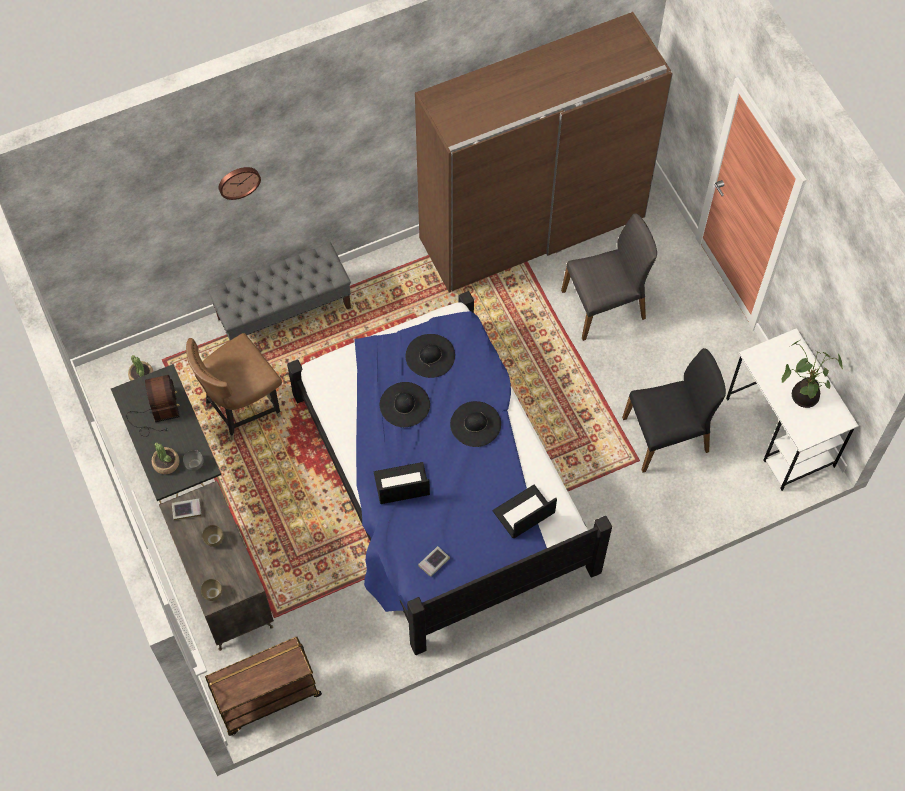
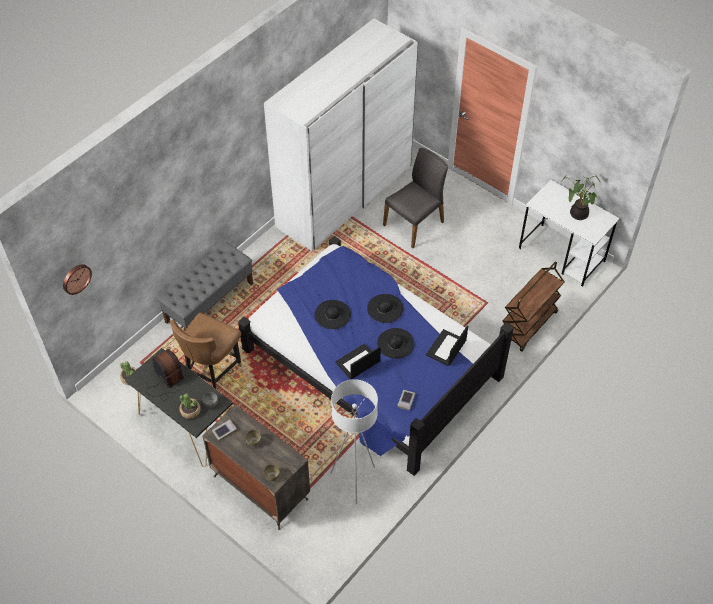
camera: 25 degrees left, 10 degrees down
(238, 181) = (167, 199): wall clock -> wall clock (76, 278)
(267, 698) = (329, 546): brown cart -> brown cart (528, 325)
(340, 629) = (354, 481): none -> white floor lamp
(430, 355) = (332, 280): black hat -> black hat (395, 343)
(532, 227) = (344, 196): brown wardrobe -> white wardrobe
(667, 435) = (496, 282): black chair -> none

